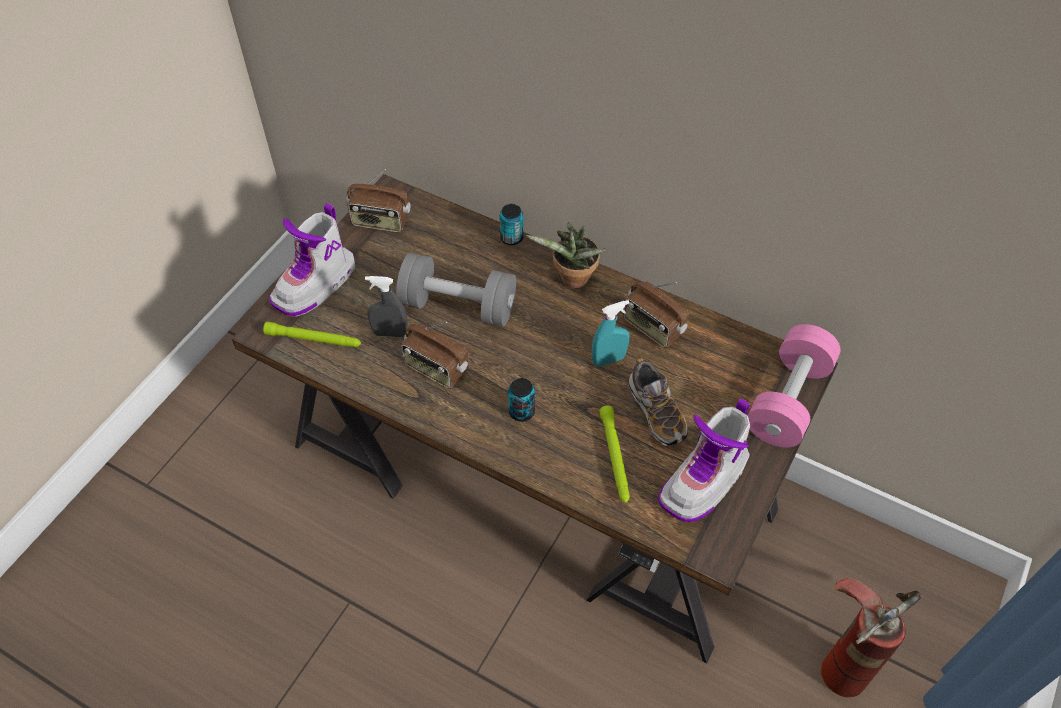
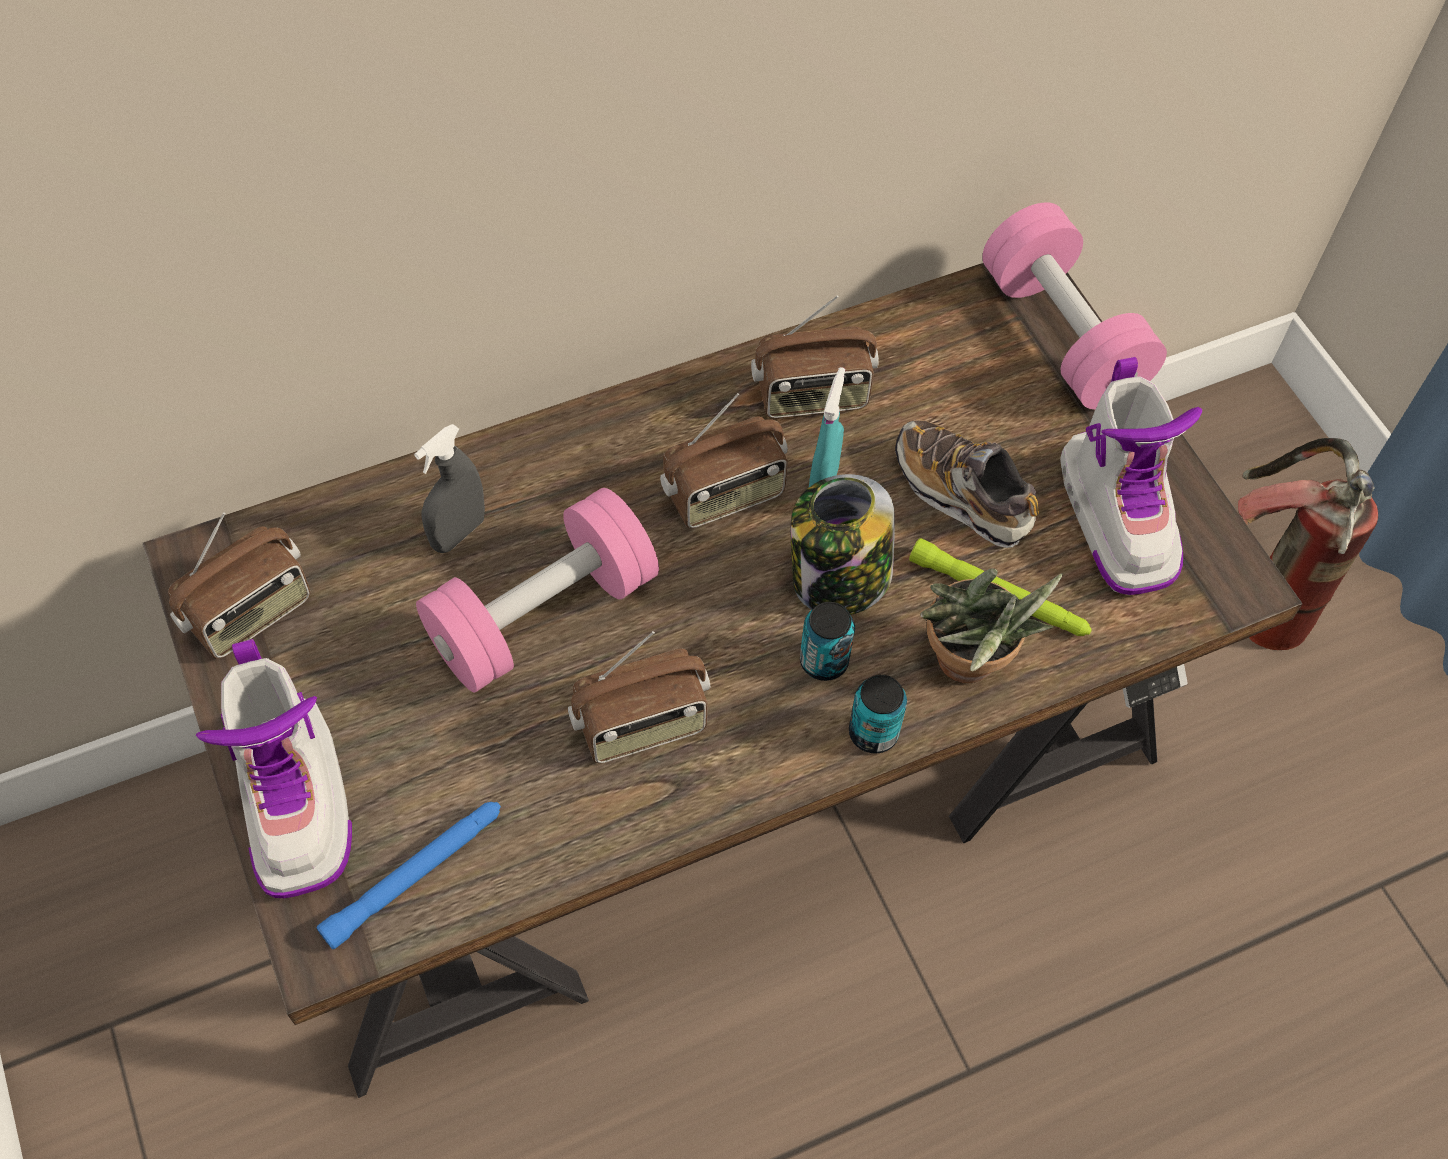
camera: 55 degrees left, 5 degrees up
(314, 339) = (415, 874): green flashlight -> blue flashlight
(390, 333) = (509, 748): grey spray bottle -> grey spray bottle (458, 533)
(458, 306) = (543, 615): grey dumbbell -> pink dumbbell
(511, 238) = (474, 454): can -> can (873, 732)
(567, 393) = (839, 579): none -> jar
(571, 328) = (725, 495): none -> radio
(572, 281) = (635, 434): potted plant -> potted plant (968, 667)
(656, 412) = (961, 494): shoe -> shoe turned 150 degrees counterclockwise

